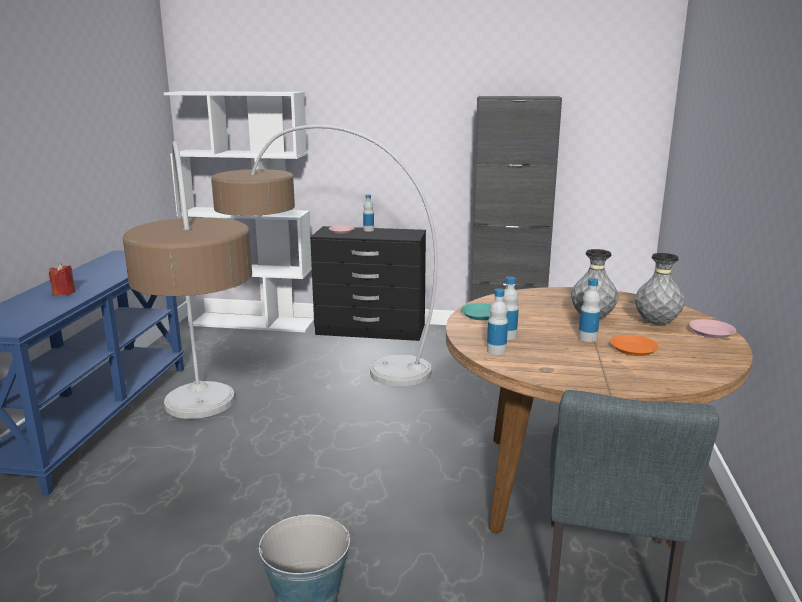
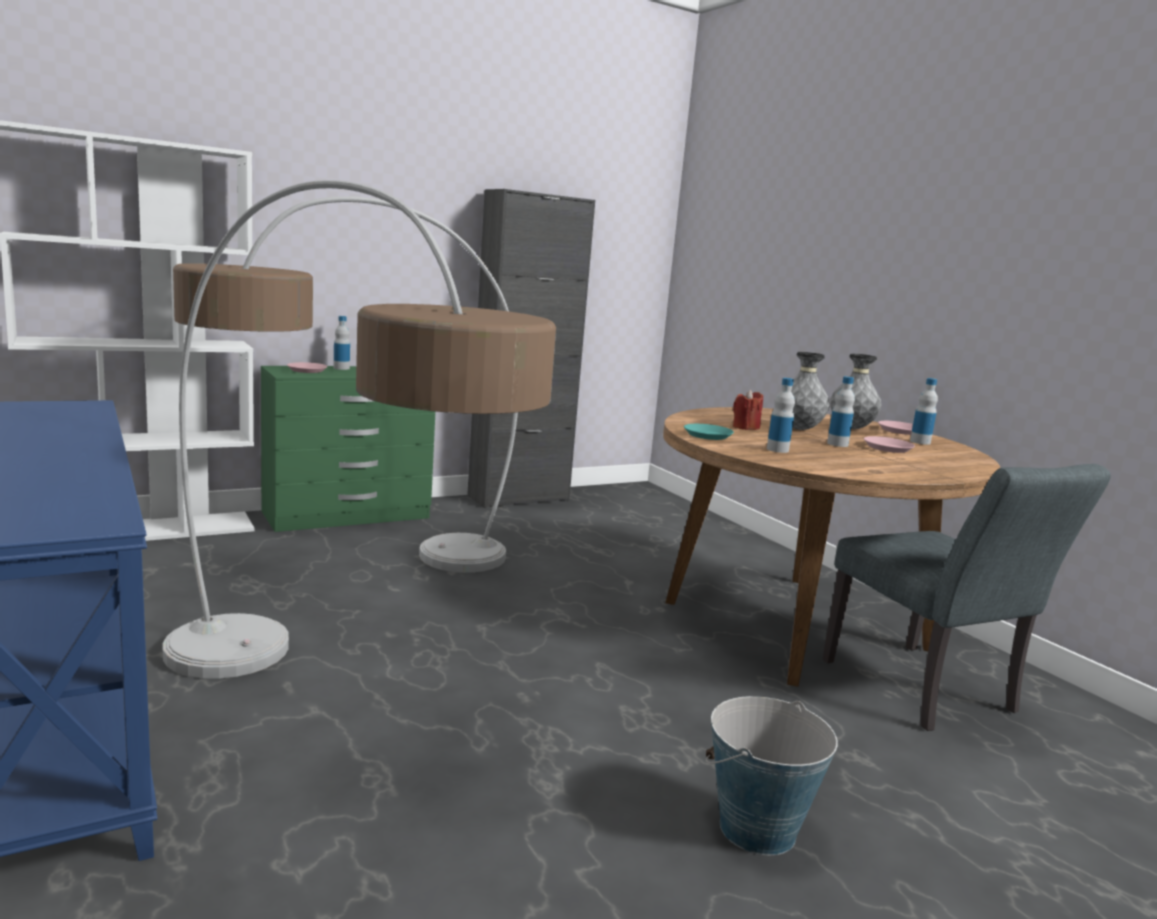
camera: 40 degrees left, 5 degrees down
(64, 292) = (51, 464): red candle -> red candle (745, 428)
(371, 330) = (348, 515): black dresser -> green dresser
(496, 351) = (802, 462): bottle -> bottle (920, 442)
(634, 349) = (888, 448): orange plate -> pink plate

